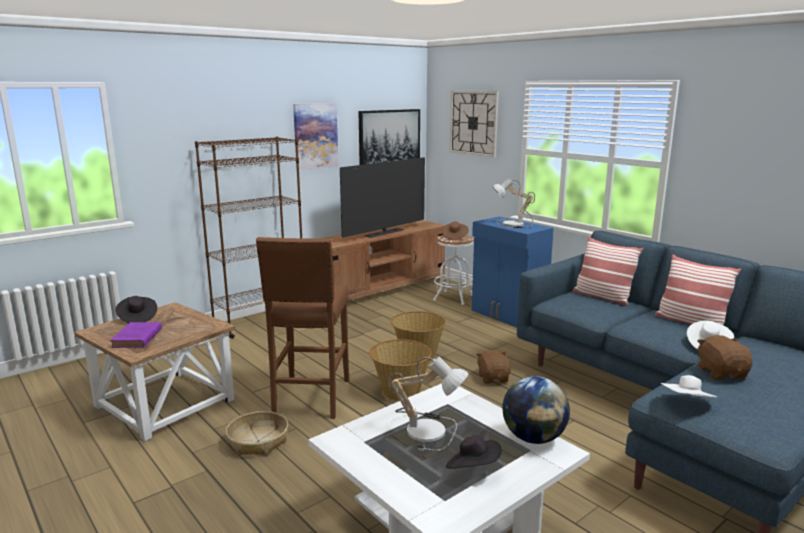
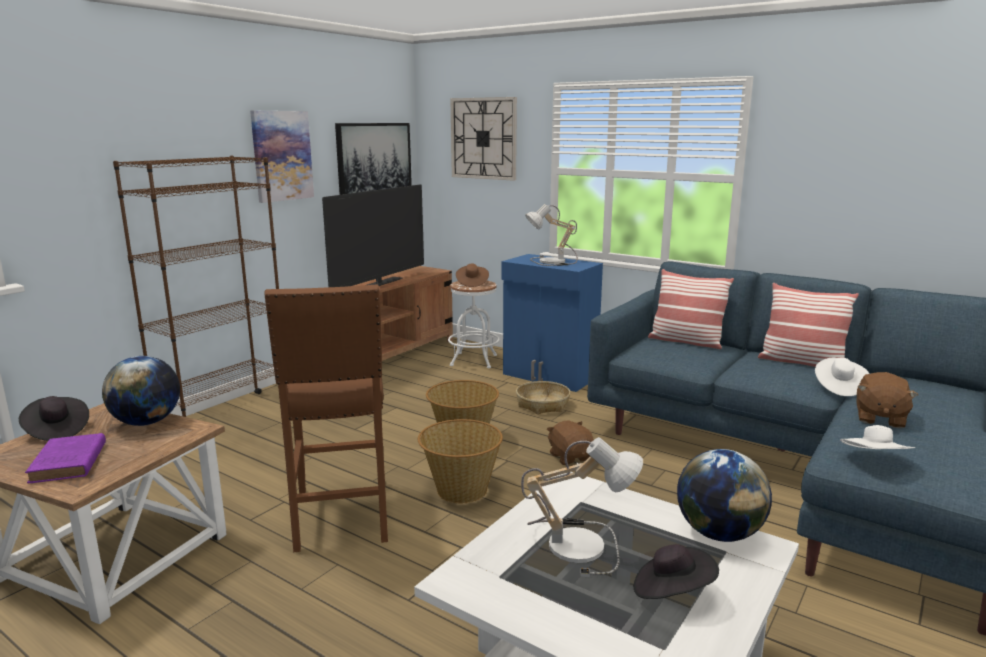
camera: 15 degrees left, 0 degrees up
(190, 318) = (147, 422): none -> globe
(258, 441) = (286, 594): basket -> basket (542, 404)
(721, 373) = (879, 418): brown plush toy -> brown plush toy turned 135 degrees counterclockwise

